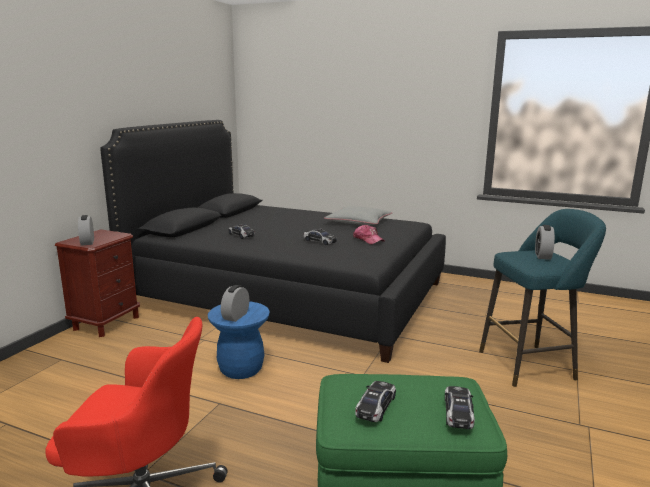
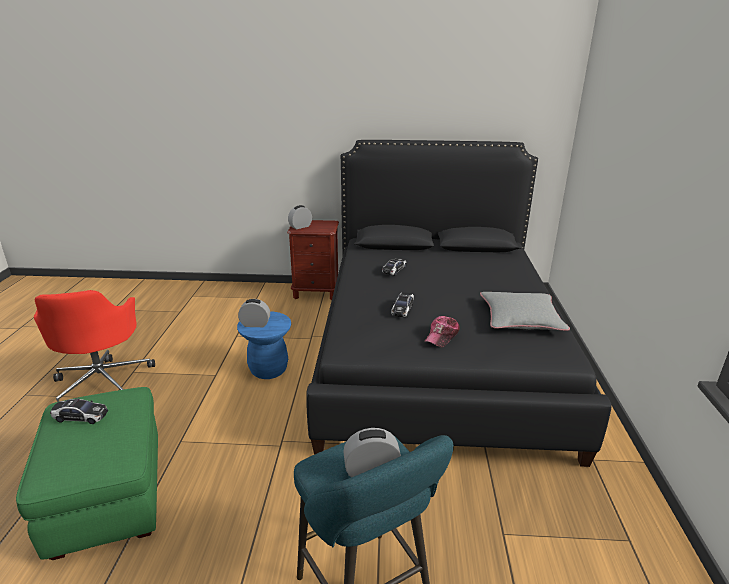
camera: 70 degrees right, 10 degrees up
(458, 413) = (63, 463): toy car -> none

